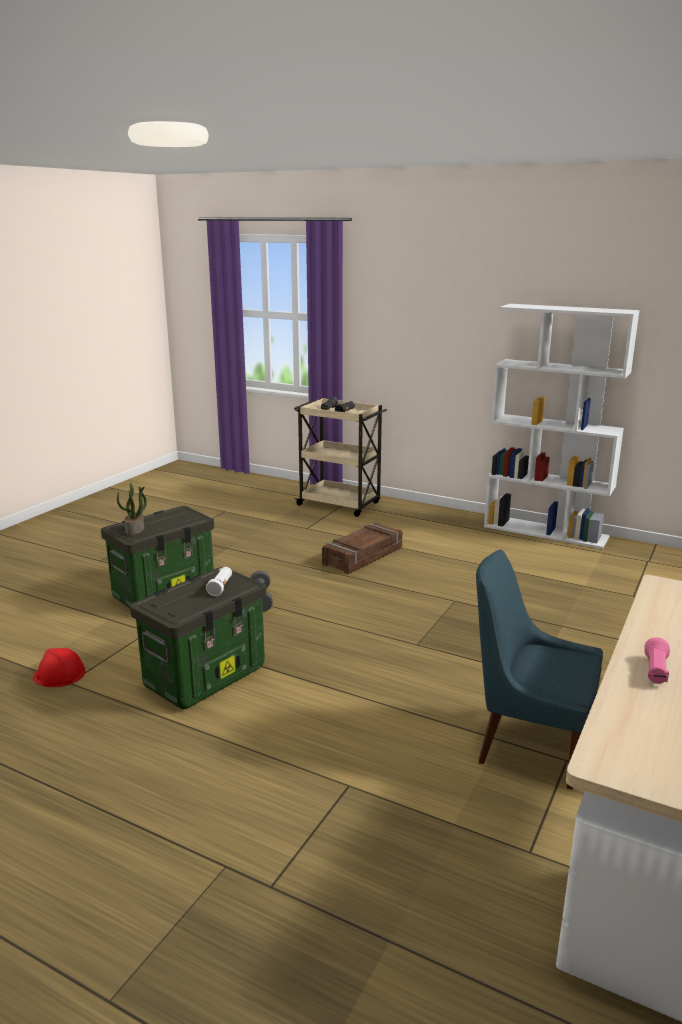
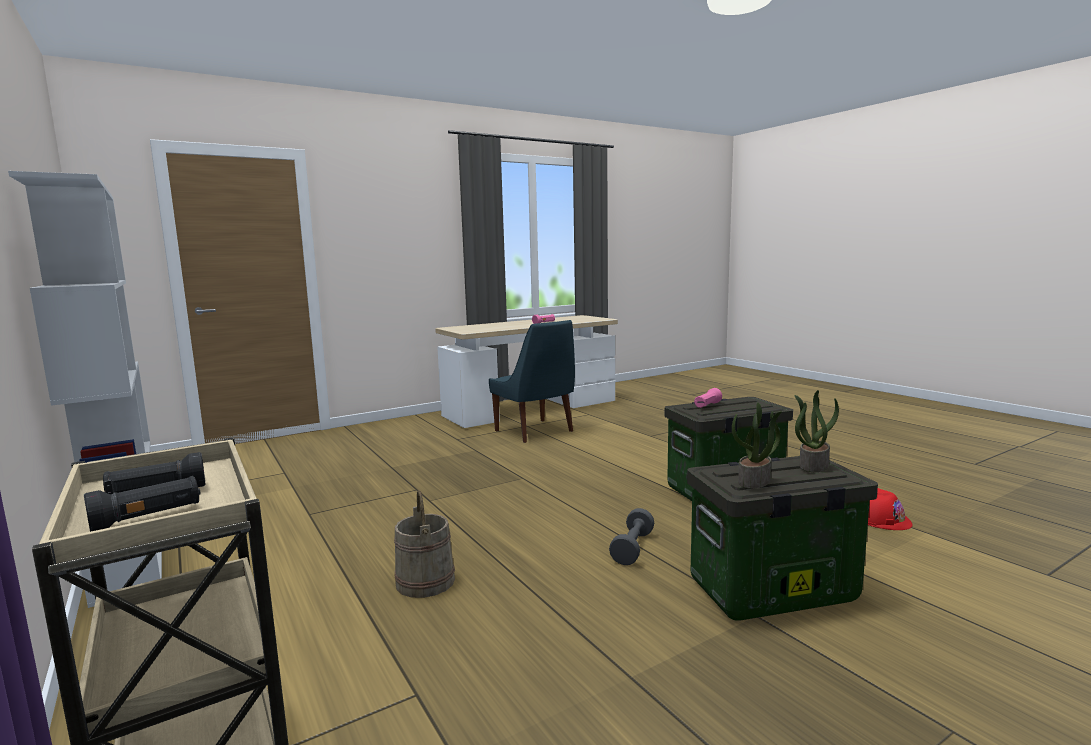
camera: 150 degrees left, 10 degrees down
(172, 513) = (754, 481): none -> potted plant
(220, 587) = (707, 406): white flashlight -> pink flashlight
(363, 556) = (425, 581): crate -> beige bucket

